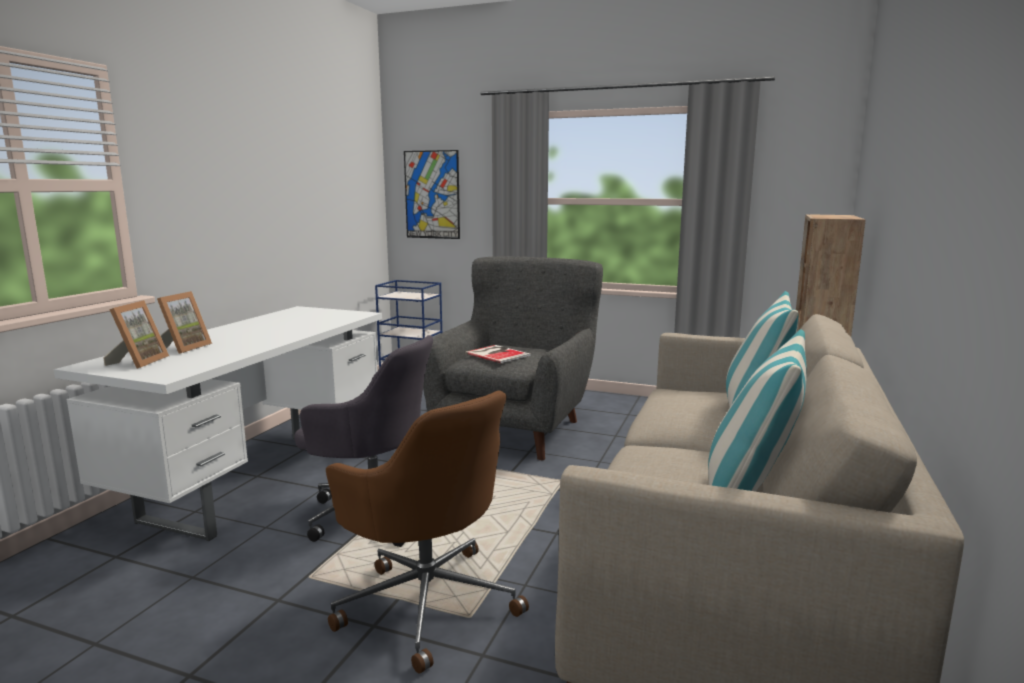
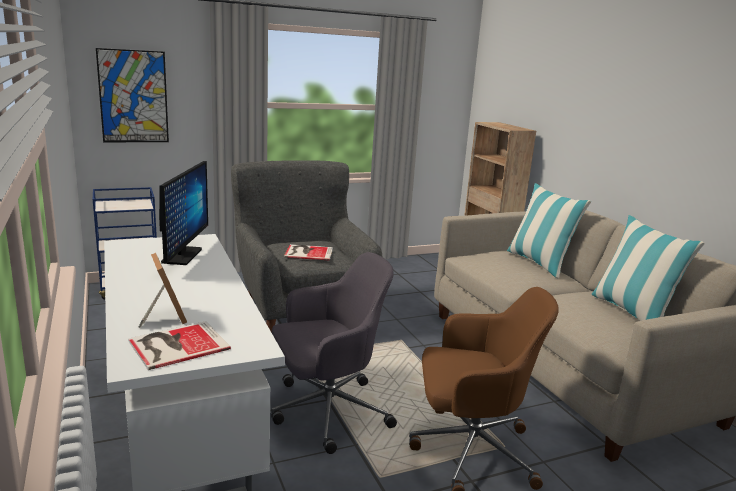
camera: 45 degrees left, 5 degrees up
(138, 362) = (176, 345): picture frame -> book
(311, 320) = (182, 256): none -> monitor

